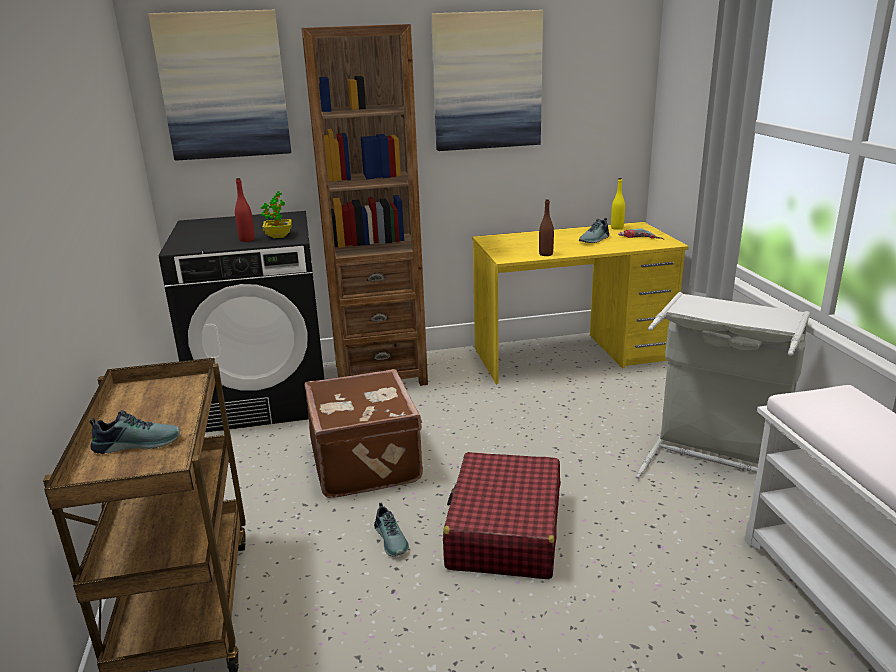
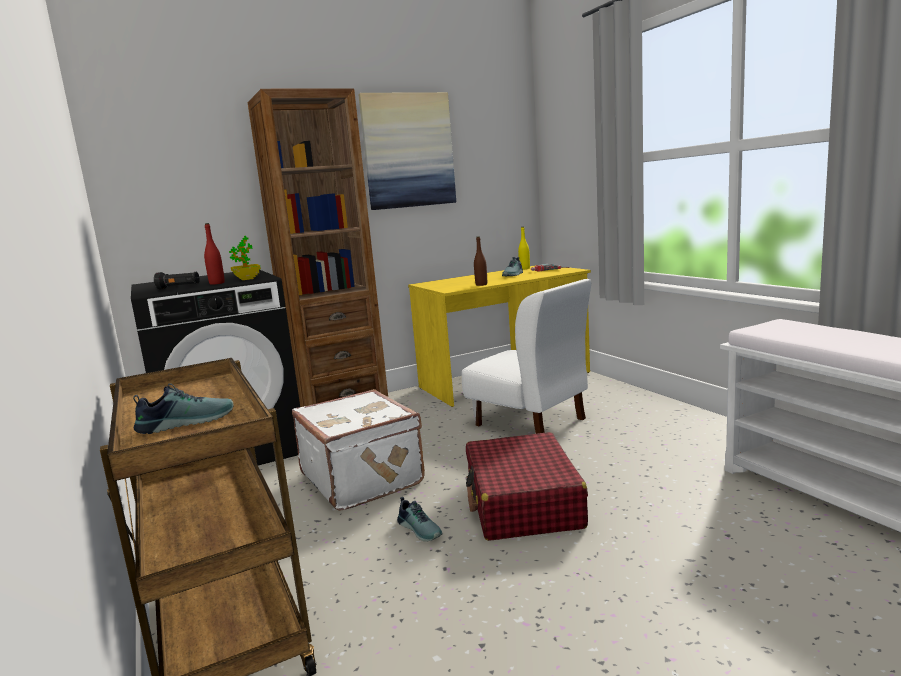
camera: 15 degrees left, 10 degrees down
(210, 241) = (179, 287): none -> black flashlight
(224, 86) = (175, 155): picture -> none
(367, 462) = (363, 478): brown suitcase -> white suitcase
(567, 423) = (530, 422): none -> white chair
(713, 463) = (665, 427): grey laundry basket -> none

